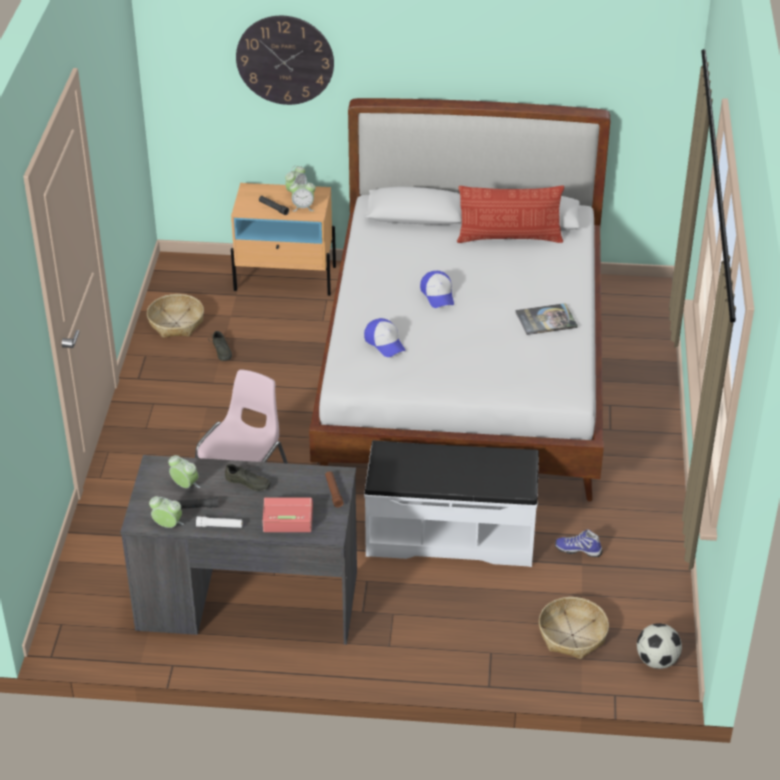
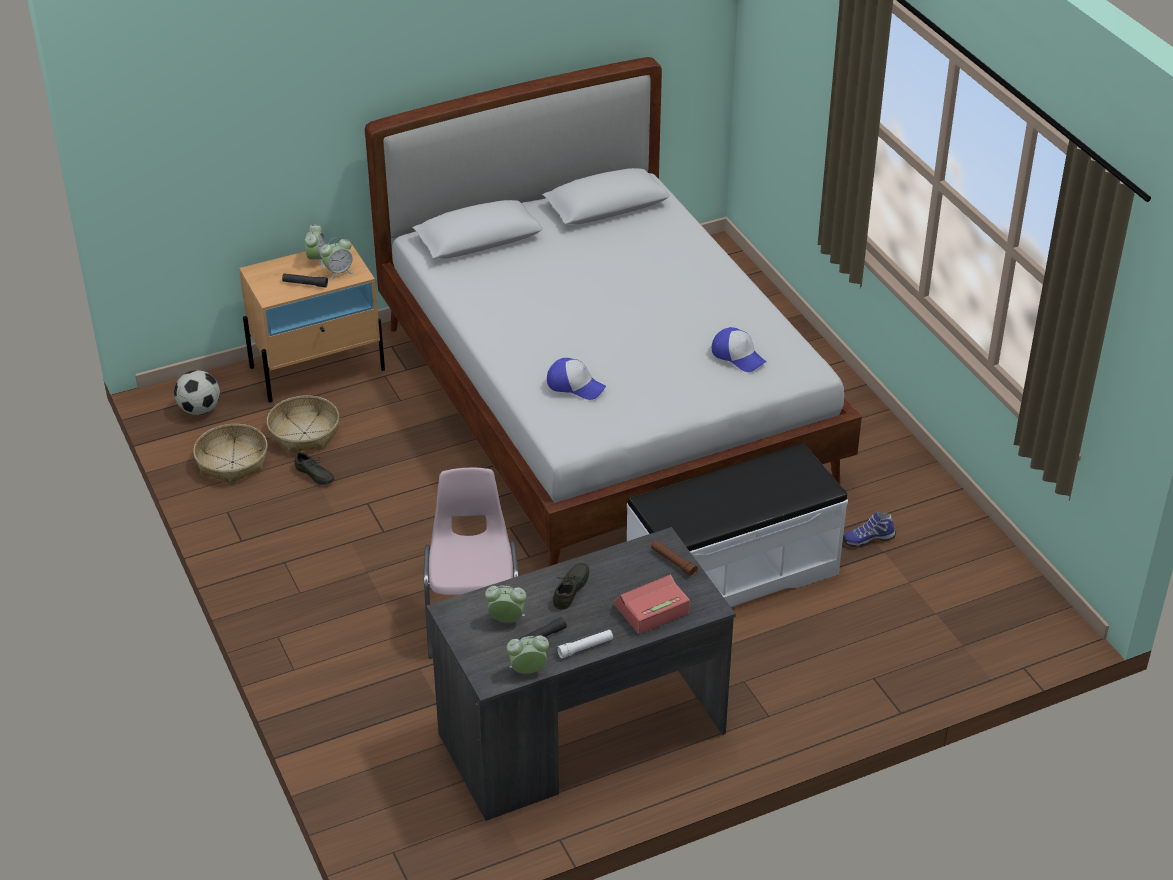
camera: 30 degrees left, 0 degrees up
(247, 484) = (573, 590): grey shoe -> grey shoe turned 60 degrees counterclockwise
(285, 60) = (280, 97): wall clock -> none
(438, 294) = (584, 315): cap -> cap (738, 356)
(509, 238) = (601, 231): pillow -> none
(546, 320) = (716, 303): book -> none
(572, 635) = (935, 626): basket -> basket (304, 433)
(657, 660) = (1032, 616): football -> football (199, 409)

